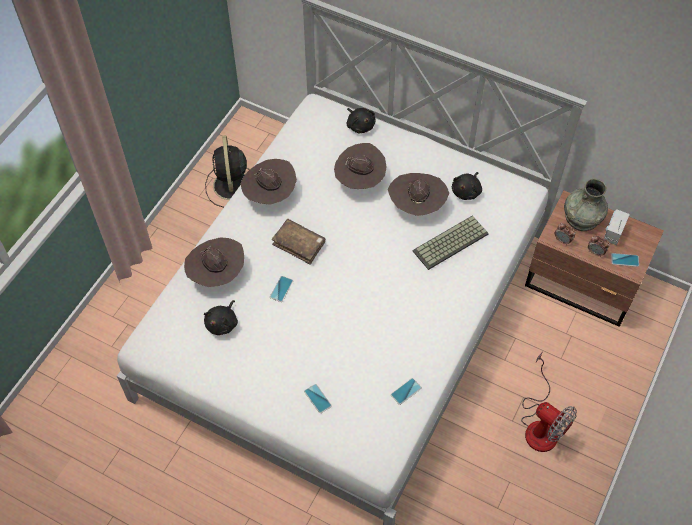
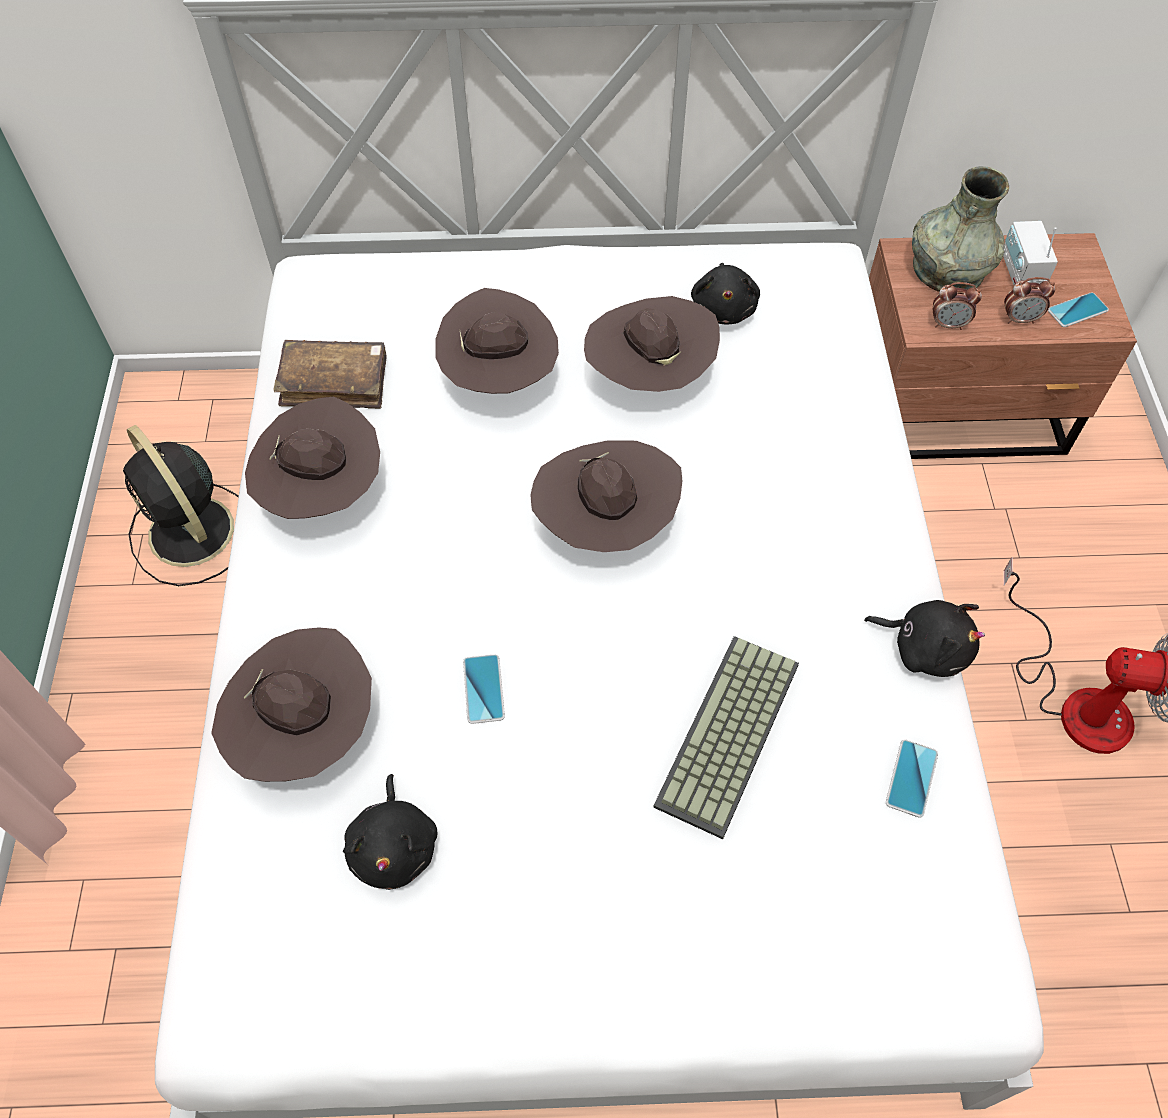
camera: 30 degrees left, 0 degrees up
(299, 244) = (458, 569): brown book -> brown book (335, 383)
(317, 398) = (738, 908): phone -> none
(360, 125) = (427, 275): black plush toy -> black plush toy (925, 648)
(361, 254) = (605, 525): none -> brown hat
(450, 244) = (769, 420): keyboard -> keyboard (730, 737)

